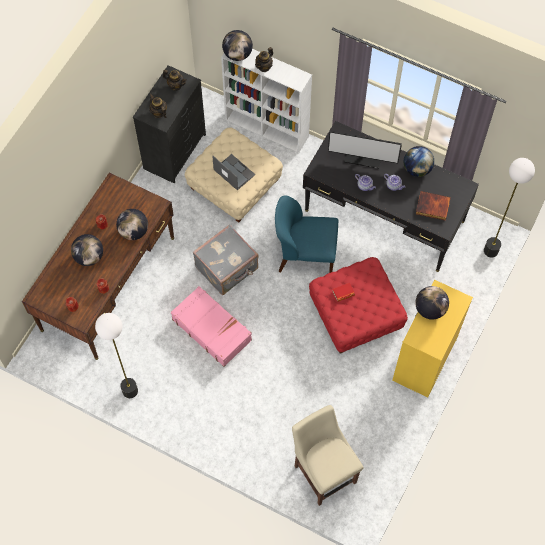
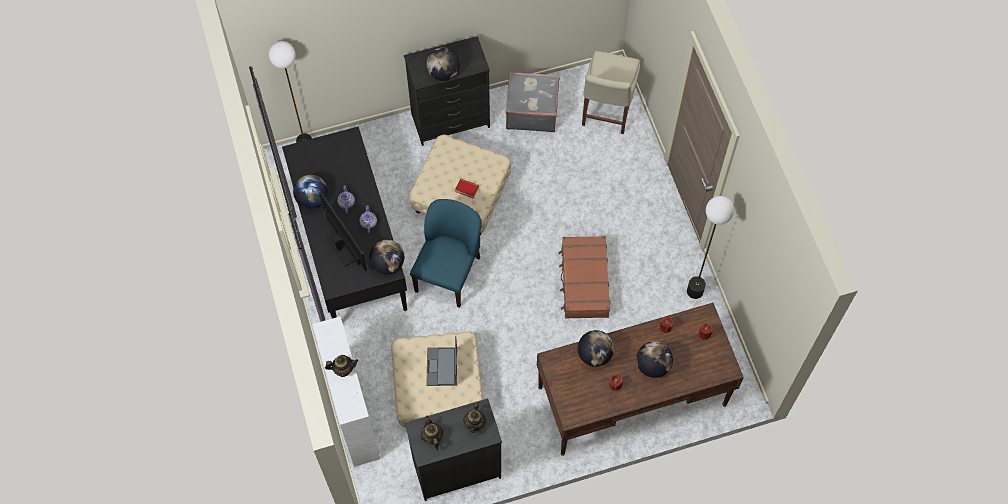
camera: 135 degrees left, 0 degrees up
(212, 329) = (584, 281): pink suitcase -> brown suitcase
(227, 268) = (521, 319): grey suitcase -> grey suitcase (531, 111)
(237, 54) = (352, 404): globe -> globe (388, 264)
(305, 255) = (448, 273): blue chair -> blue chair turned 120 degrees counterclockwise
(356, 313) = (461, 194): red ottoman -> beige ottoman
(424, 359) = (450, 120): yellow dresser -> black dresser
(432, 207) = (339, 160): book -> none

